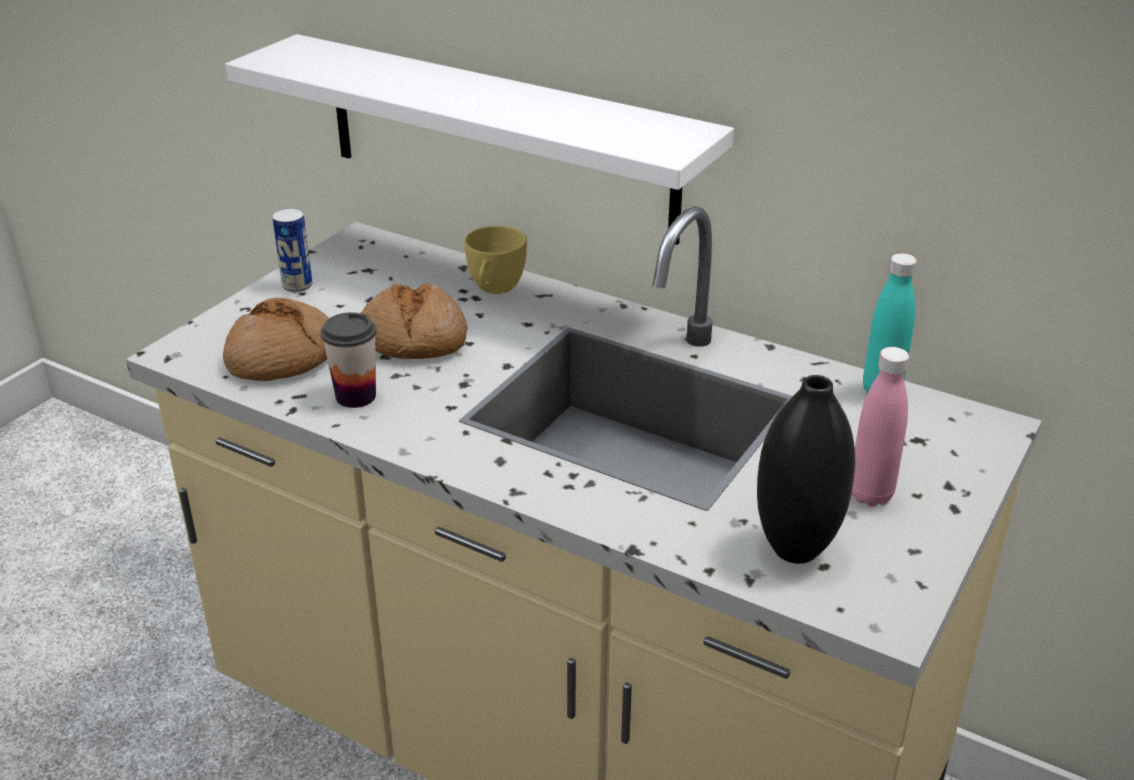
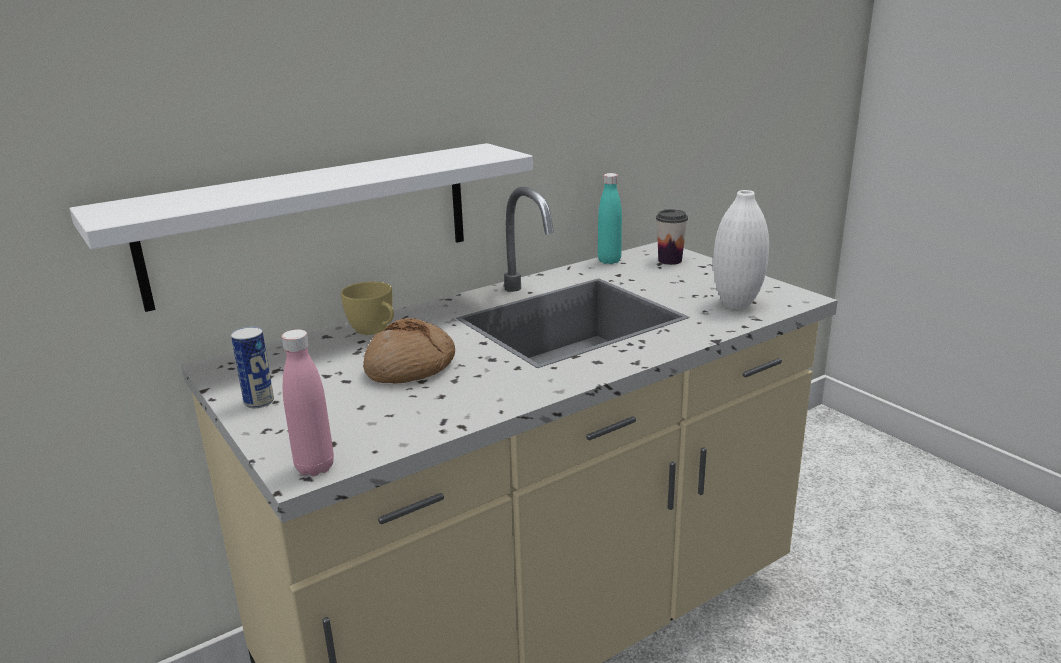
camera: 65 degrees left, 10 degrees down
(283, 358) = (375, 421): bread -> none
(356, 396) = (468, 398): cup -> cup (670, 260)
(795, 549) = (736, 304): black vase -> white vase
(870, 495) = (700, 281): pink bottle -> pink bottle (315, 467)

